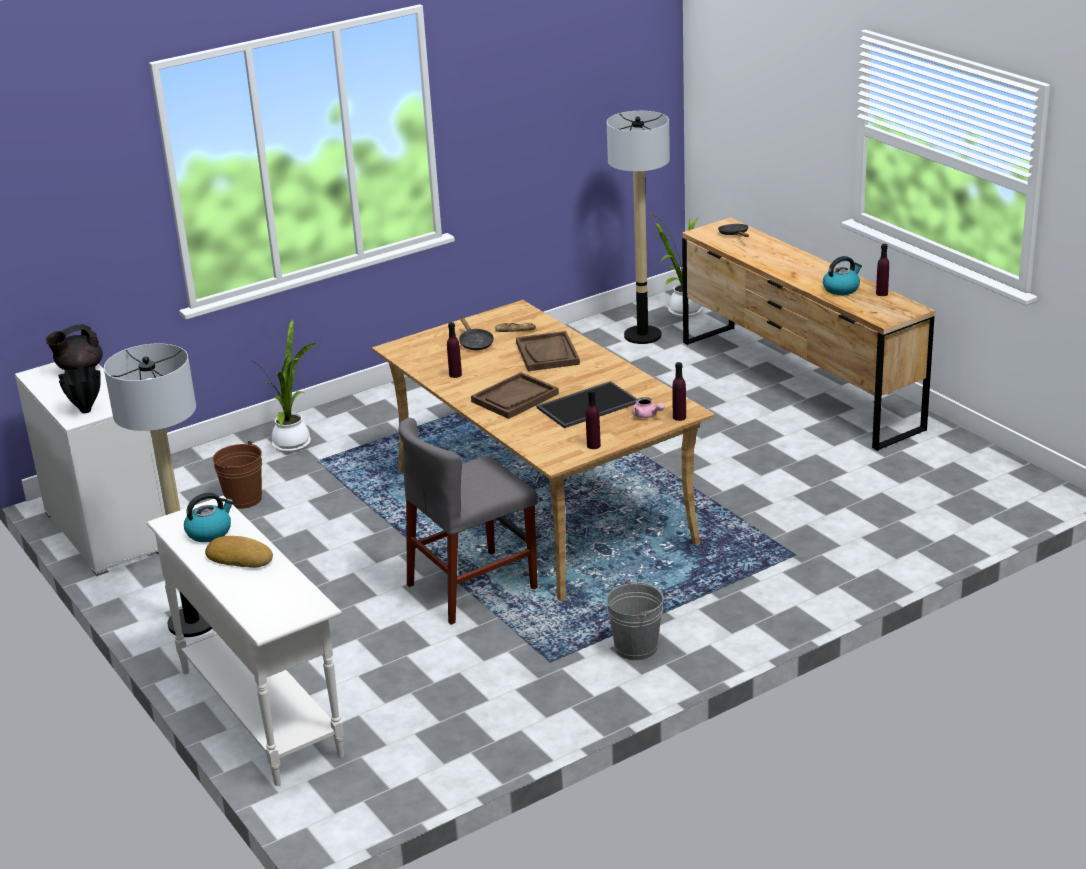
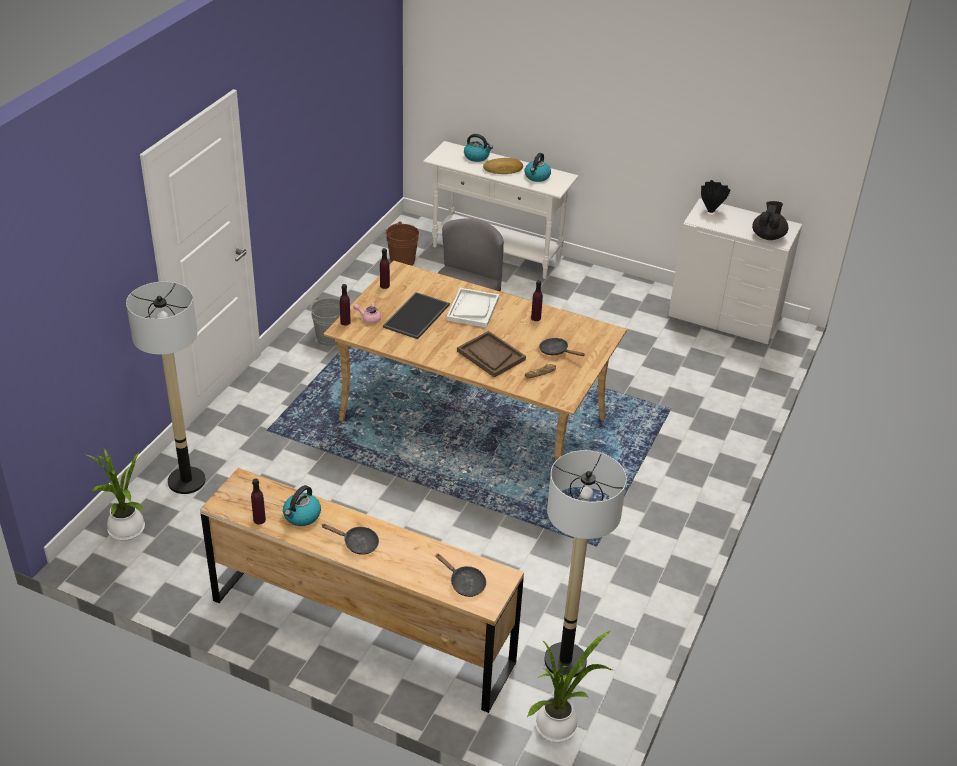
camera: 145 degrees right, 10 degrees up
(192, 623) = (592, 282): floor lamp -> floor lamp (187, 481)
(243, 499) = (676, 364): brown bucket -> brown bucket (402, 261)
(248, 592) = (477, 157): none -> kettle
(293, 442) = (710, 420): potted plant -> potted plant (126, 531)
(515, 398) = (472, 309): brown tray -> white tray
(804, 266) = (357, 543): none -> black frying pan

